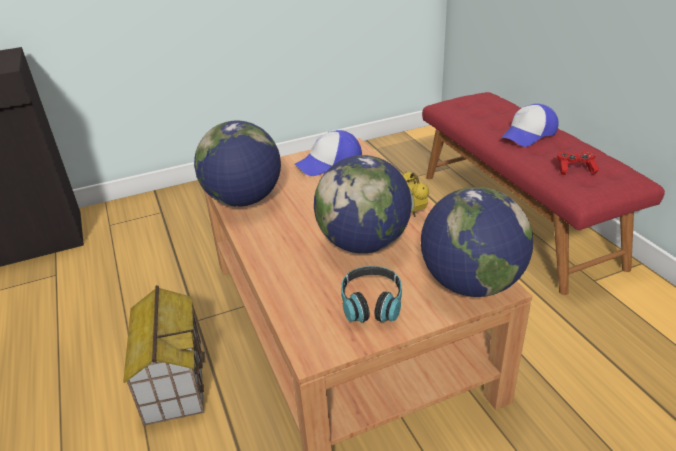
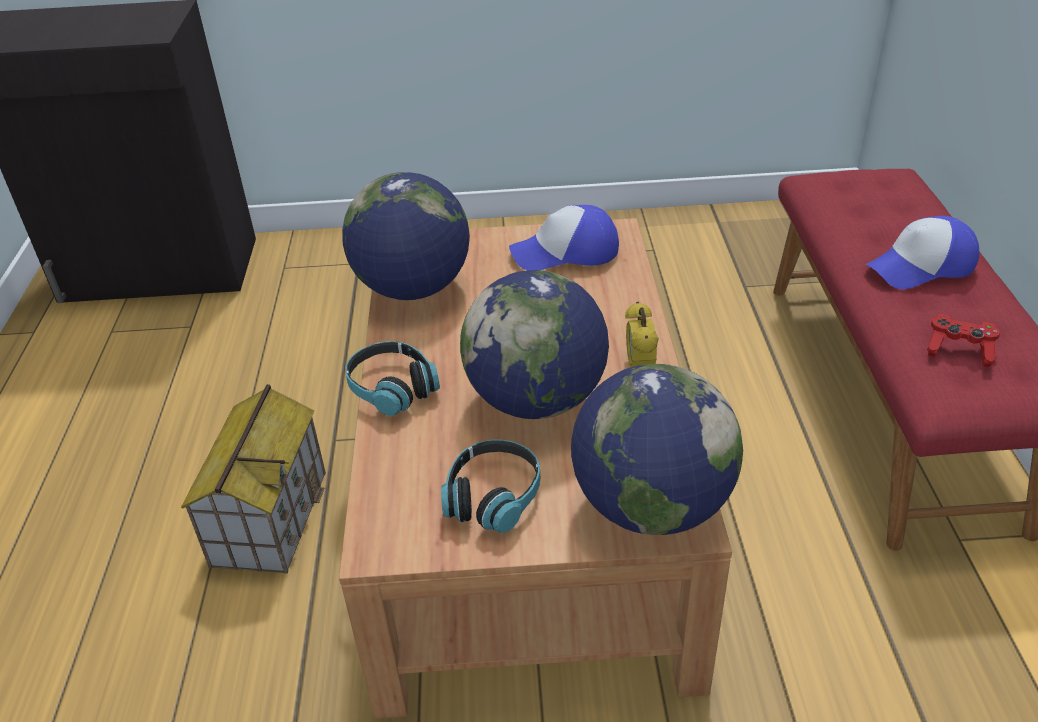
camera: 20 degrees right, 5 degrees up
(265, 258) = (392, 388): none -> headphones

